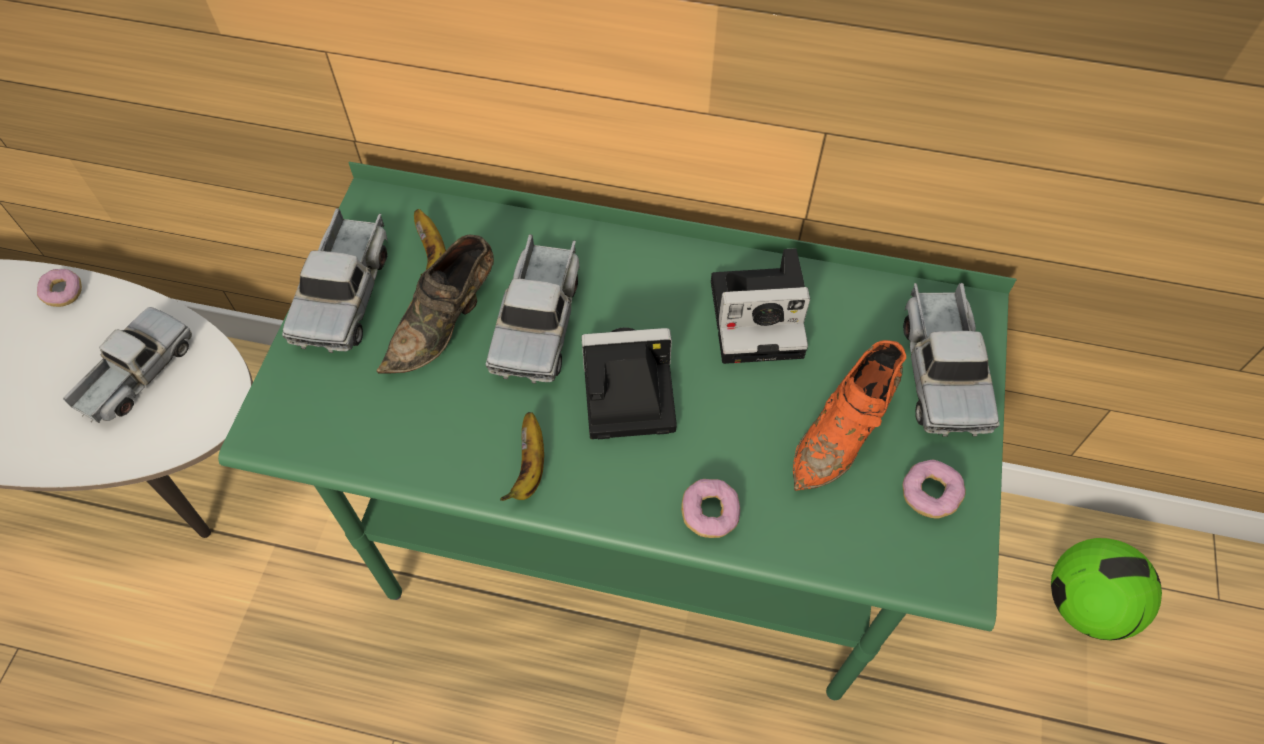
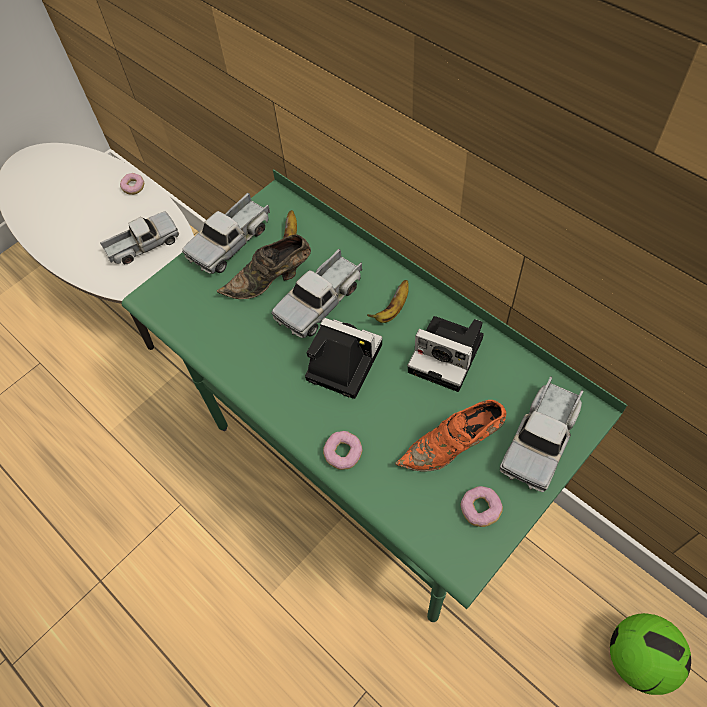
camera: 35 degrees right, 0 degrees up
(529, 468) = (264, 380): banana -> banana (393, 310)

